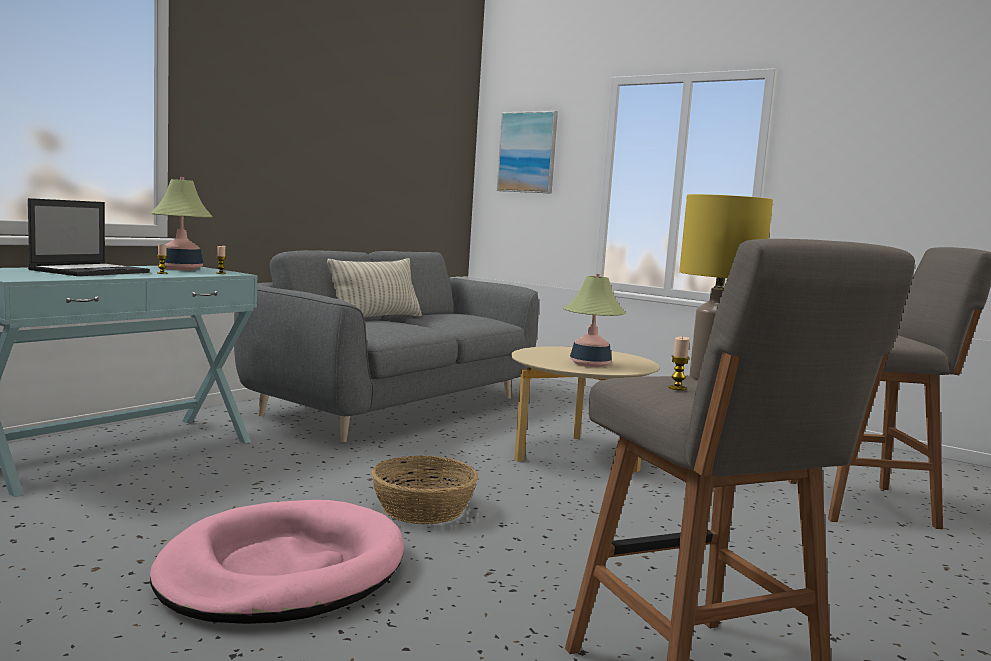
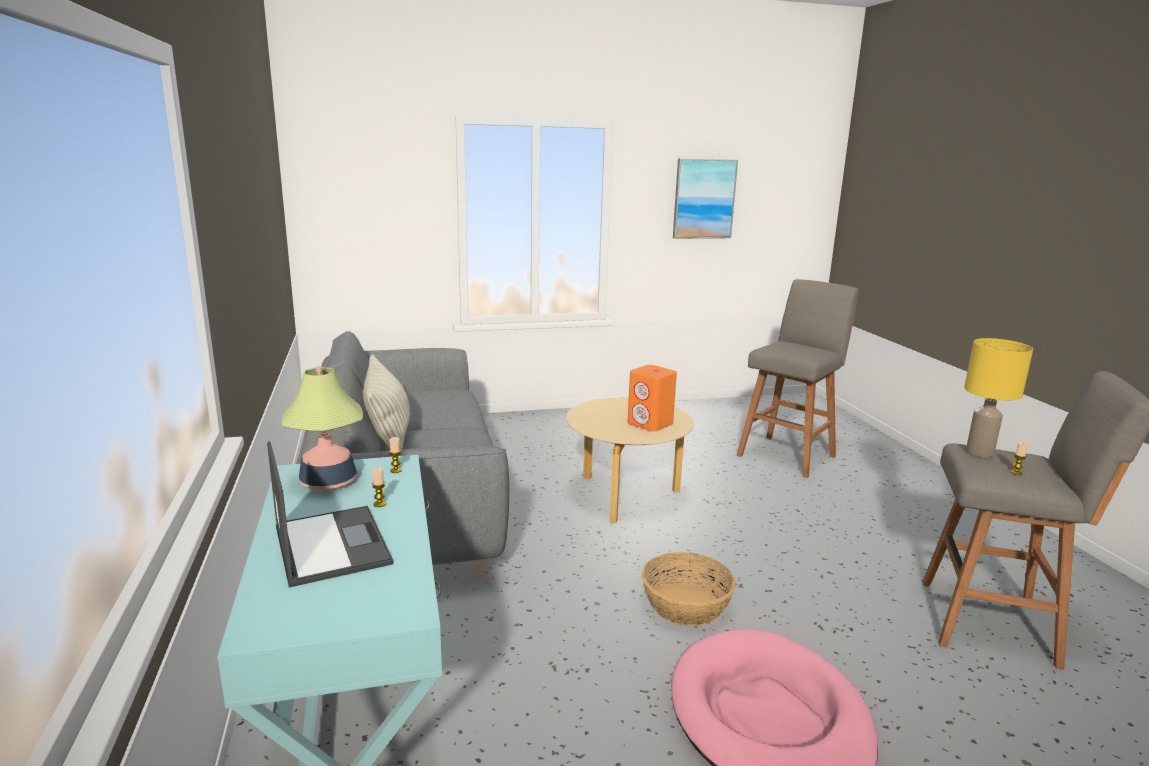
camera: 50 degrees left, 10 degrees up
(527, 152) = (360, 192): picture -> picture (704, 199)
(590, 364) = (650, 424): table lamp -> orange speaker

